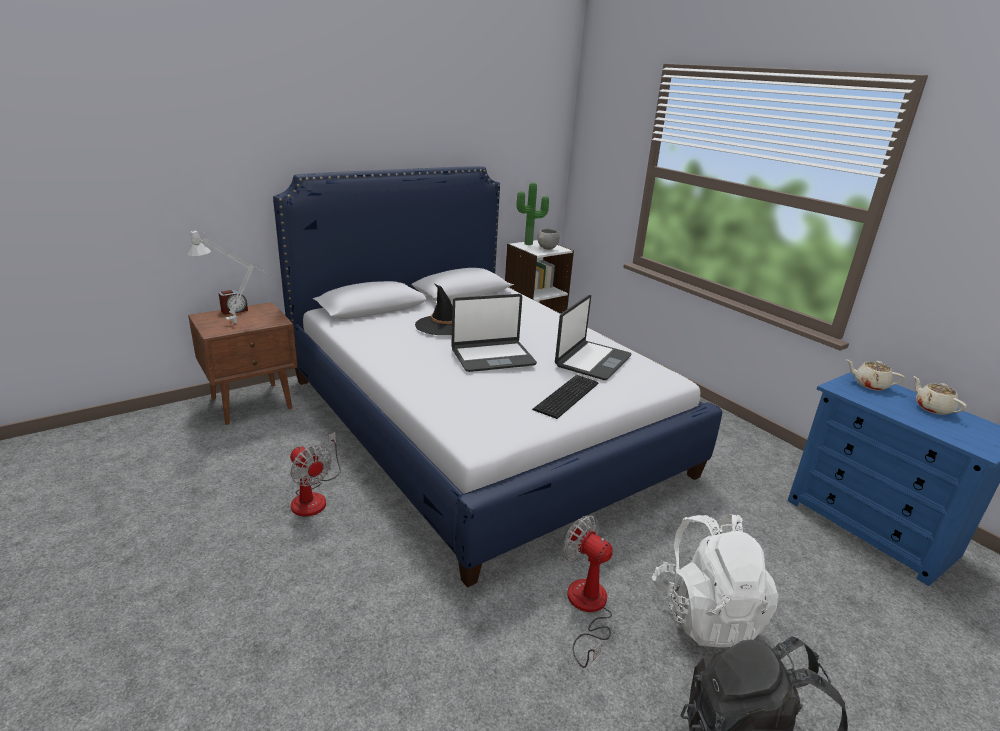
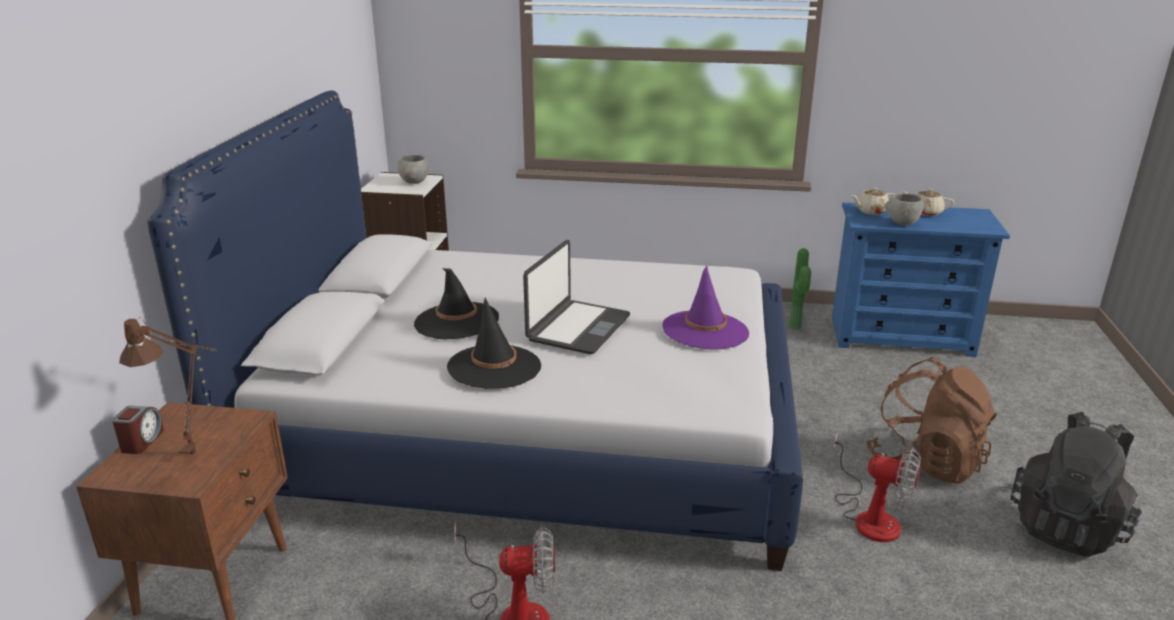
camera: 45 degrees left, 0 degrees up
(240, 322) = (197, 449): grey table lamp -> brown table lamp
(411, 353) = (494, 367): none -> black hat
(529, 244) = (383, 184): potted plant -> potted plant (797, 327)
(564, 396) = (705, 330): keyboard -> purple hat
(587, 608) = (869, 516): fan -> fan turned 150 degrees counterclockwise
(592, 361) = (655, 288): laptop -> none
(706, 614) = (925, 462): white backpack -> brown backpack
(879, 404) = (901, 224): none -> grey bowl

